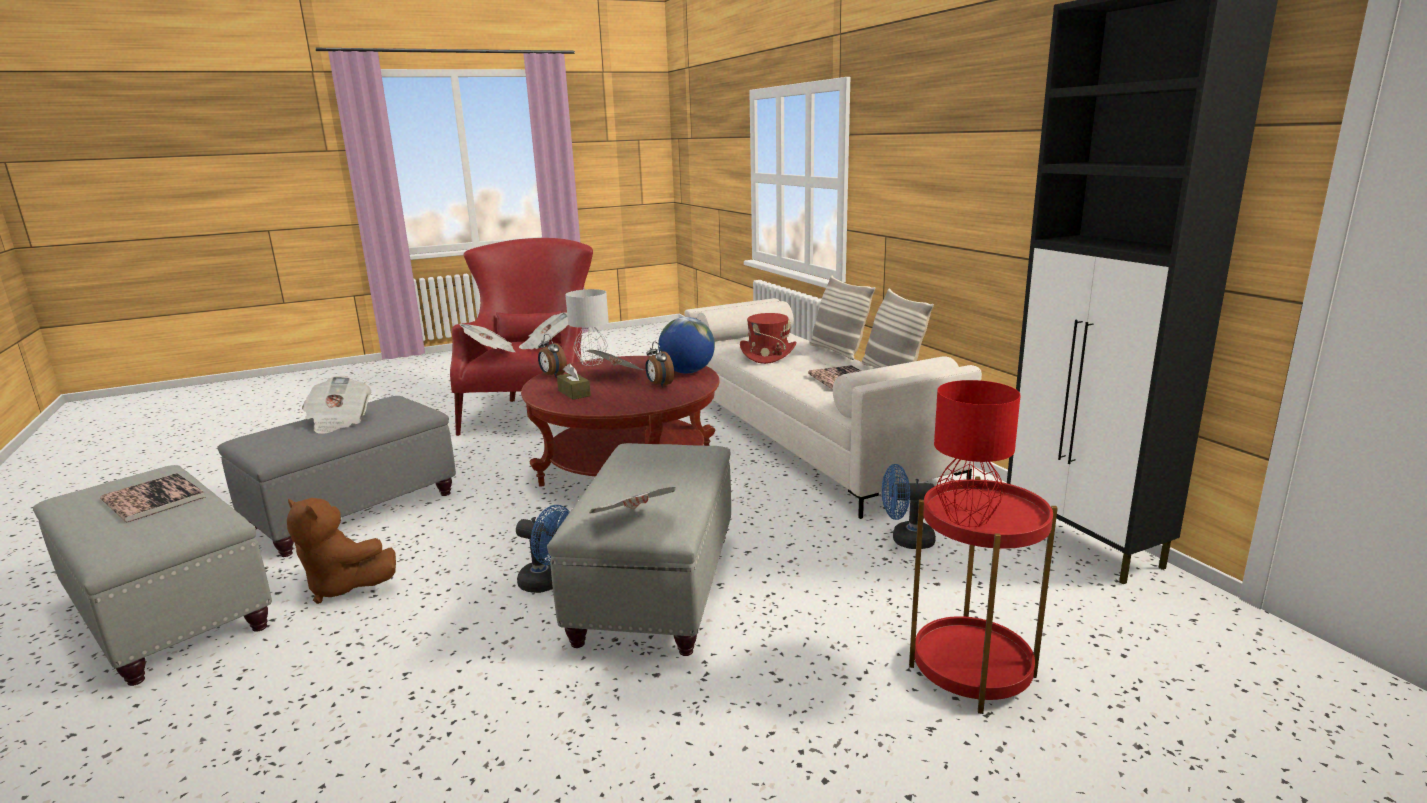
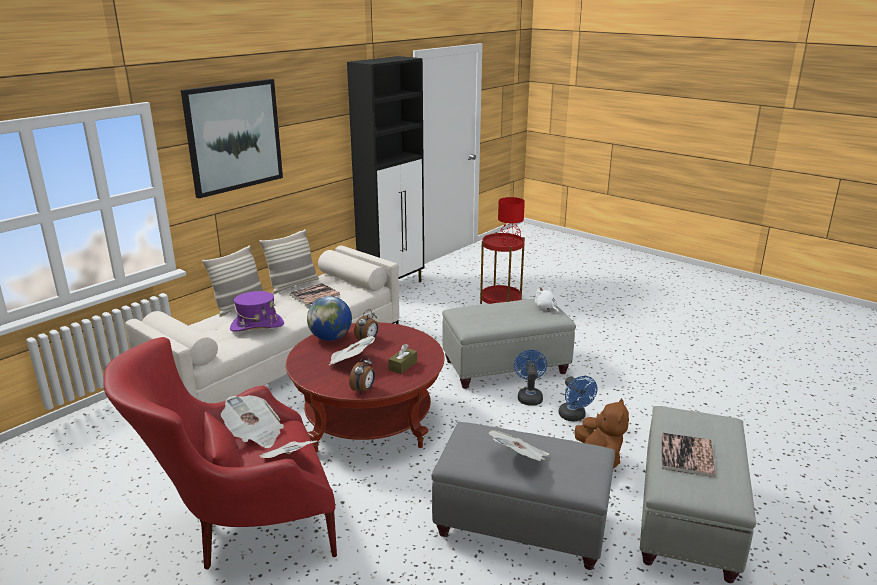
camera: 115 degrees left, 5 degrees up
(592, 362) = (318, 383): grey table lamp -> none
(633, 523) = (546, 308): newspaper -> white plush toy
(767, 354) = (257, 326): red hat -> purple hat
(906, 540) = (414, 319): blue fan -> blue fan (574, 417)
(914, 135) = (234, 137): none -> picture

